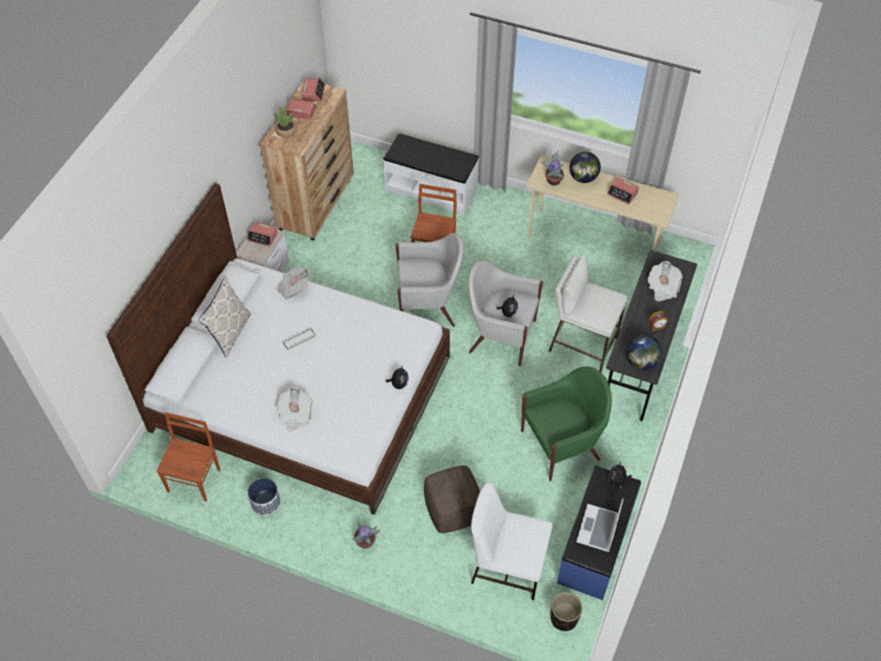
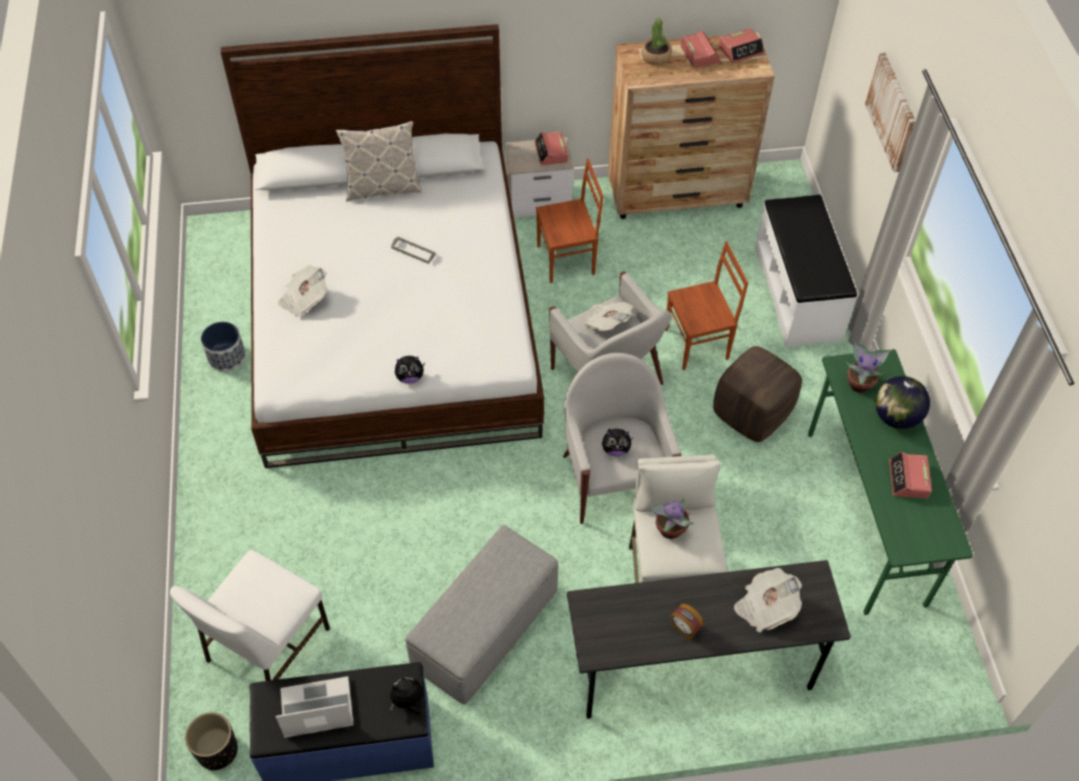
camera: 60 degrees right, 0 degrees up
(195, 480) = (223, 281): brown chair -> brown chair (567, 260)
(293, 288) = (485, 210): newspaper -> newspaper (606, 323)
(365, 542) = (222, 478): potted plant -> potted plant (669, 530)
(432, 53) = (892, 112): none -> picture
(453, 511) = (313, 548): brown ottoman -> brown ottoman (752, 414)
(507, 564) = (266, 646): white chair -> white chair turned 135 degrees counterclockwise
(562, 445) = (484, 631): green armchair -> grey ottoman
(593, 240) = (866, 517): beige desk -> green desk
(641, 362) = (603, 634): globe -> none

